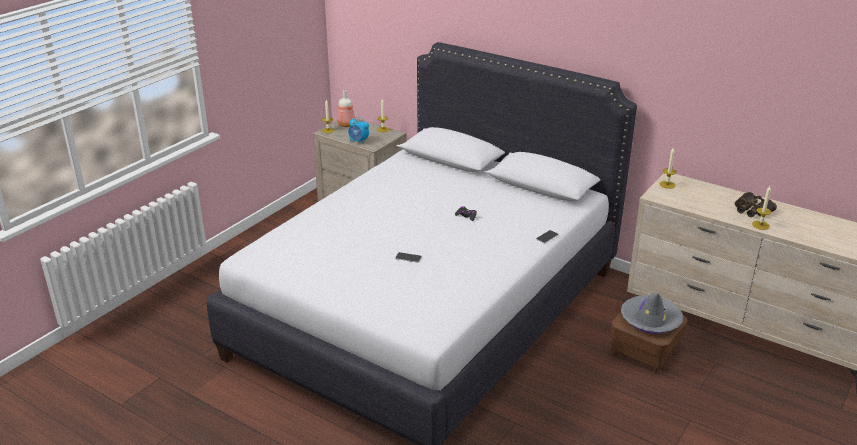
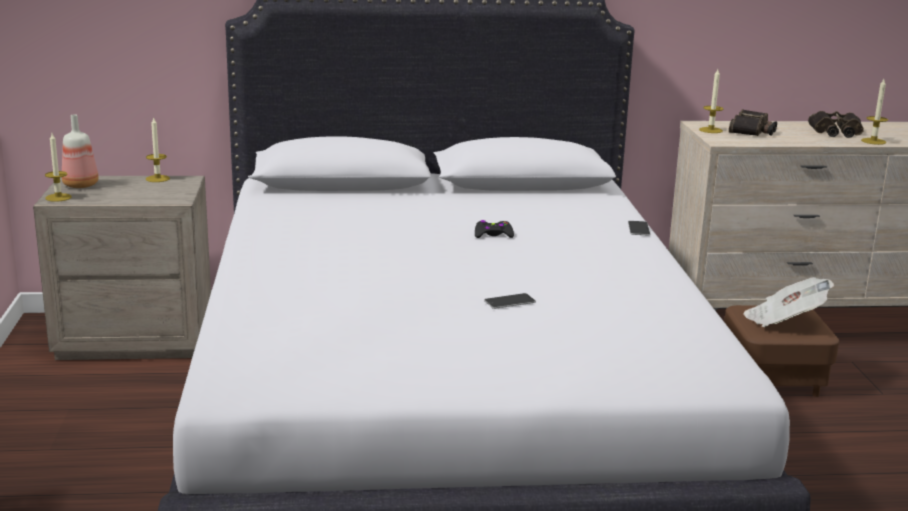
camera: 40 degrees left, 10 degrees down
(358, 141) = (141, 199): alarm clock -> none
(650, 320) = (784, 321): grey hat -> newspaper
(694, 193) = (752, 131): none -> binoculars

